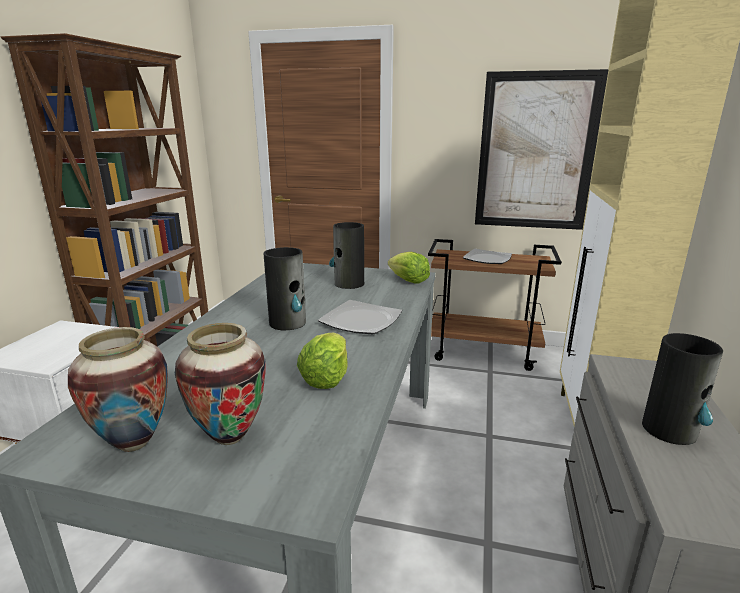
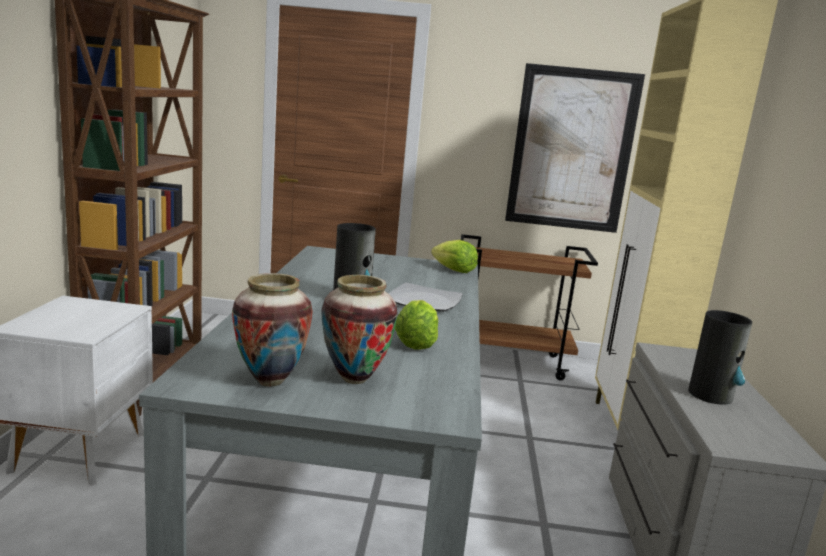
camera: 10 degrees left, 5 degrees down
(349, 284) = (394, 270): vase -> none
(487, 259) = (520, 258): plate -> none

